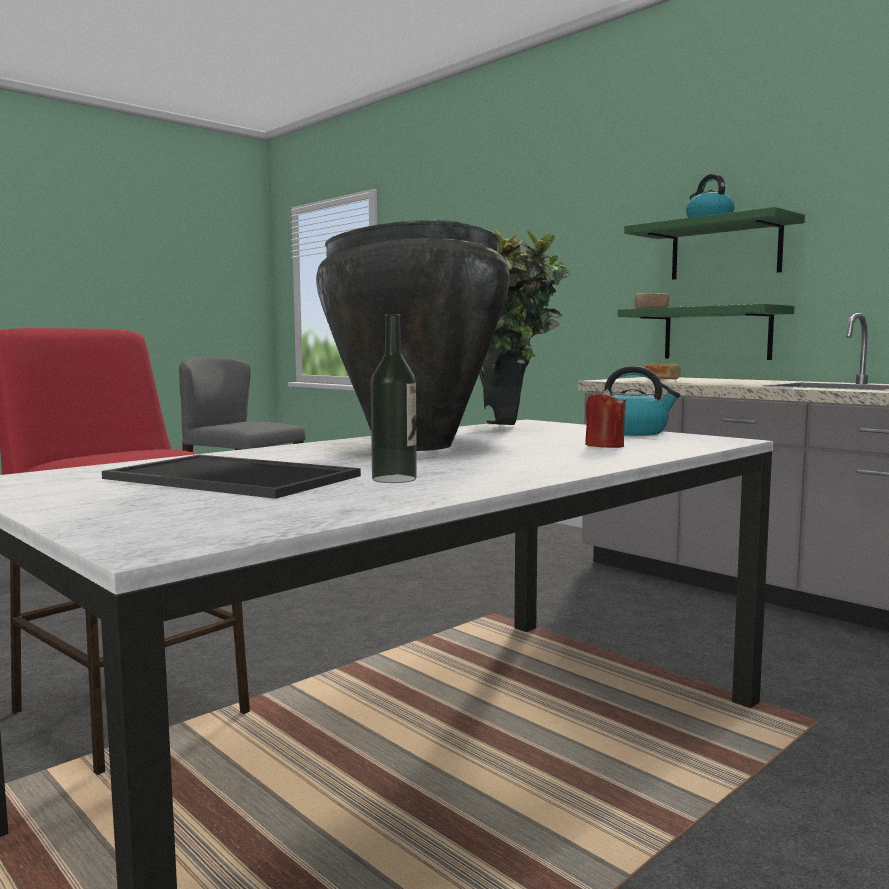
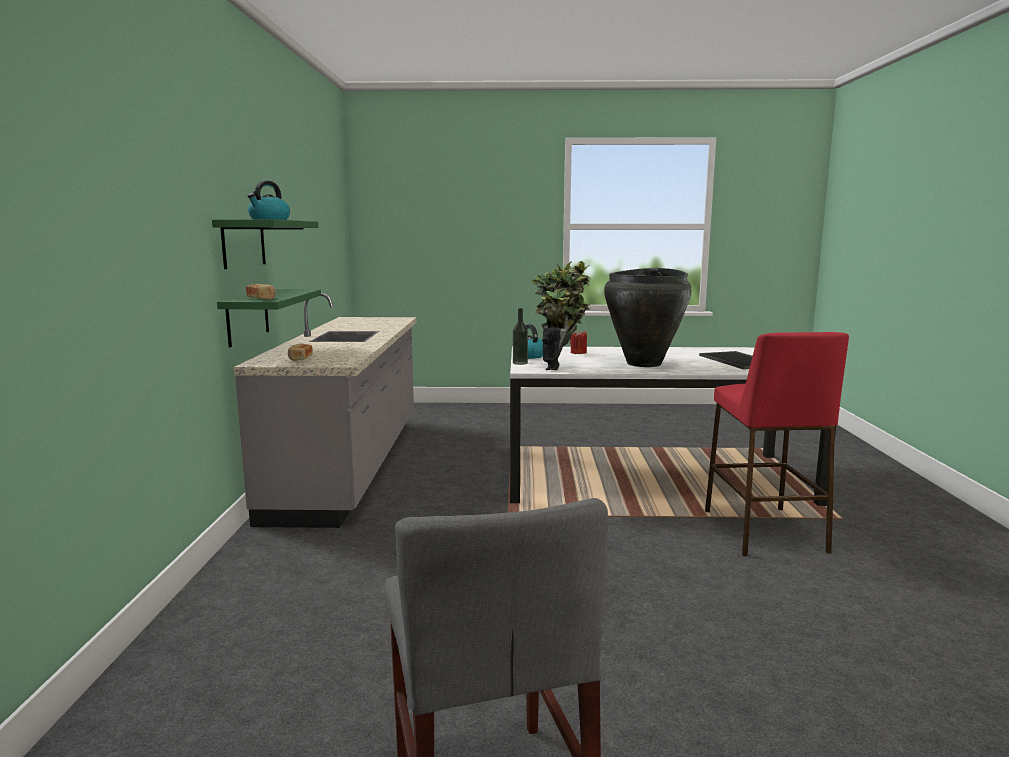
camera: 135 degrees left, 5 degrees up
(394, 479) = (692, 353): bottle -> bottle (520, 363)

